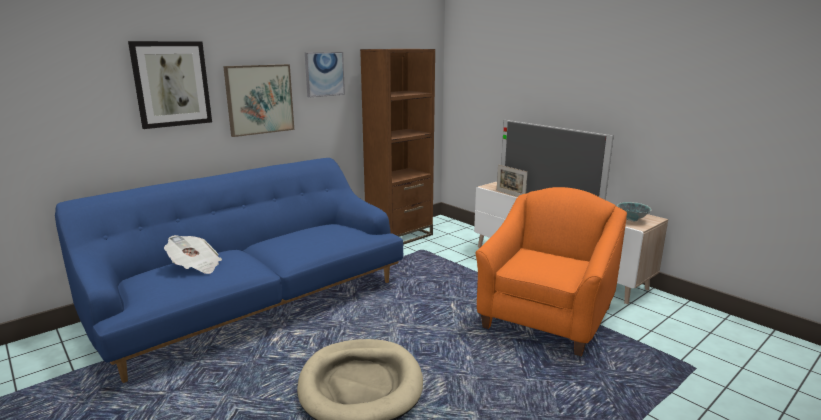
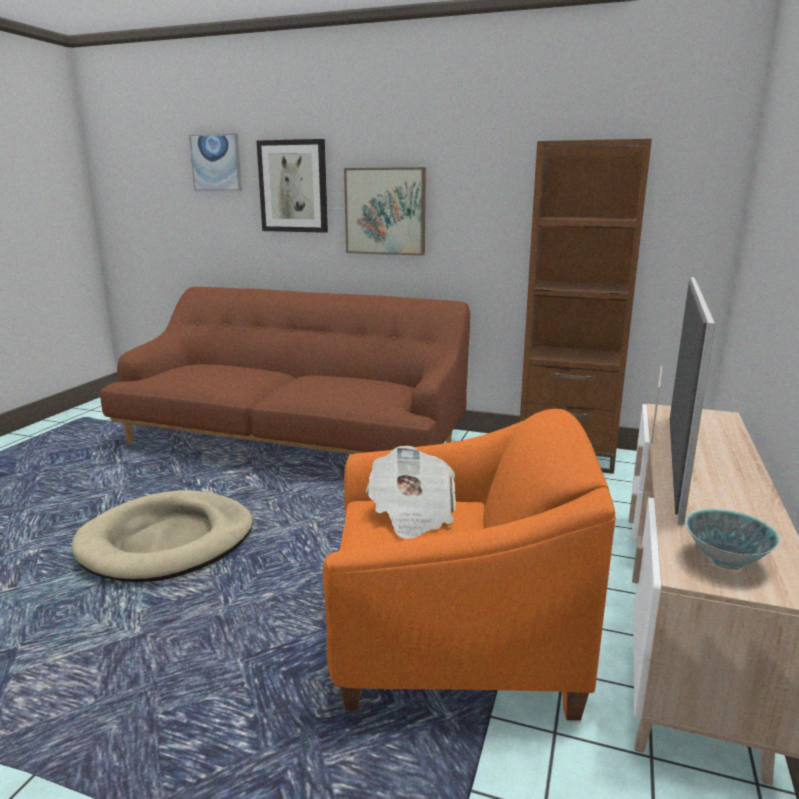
camera: 60 degrees right, 0 degrees up
(195, 266) = (219, 371): newspaper -> newspaper (412, 514)
(254, 303) = (293, 441): blue sofa -> brown sofa
(324, 74) = (480, 183): picture -> picture (216, 163)

